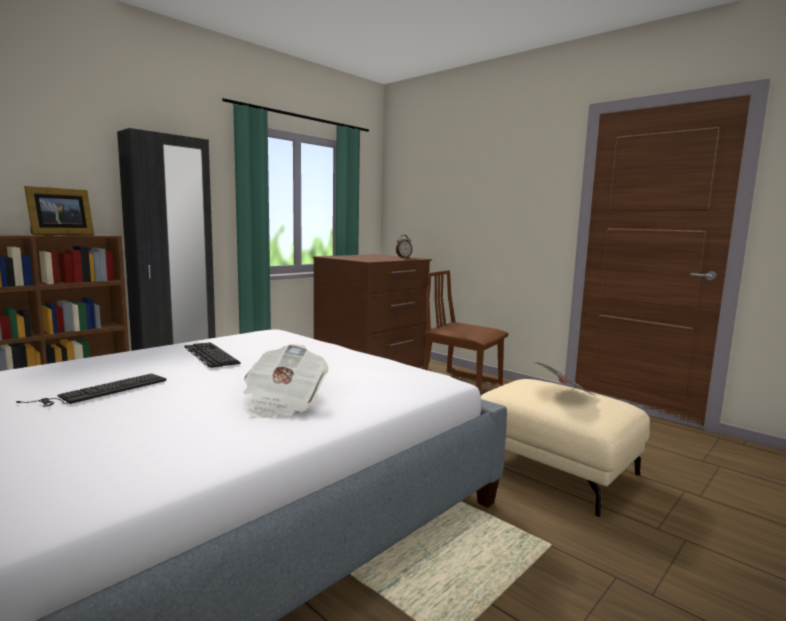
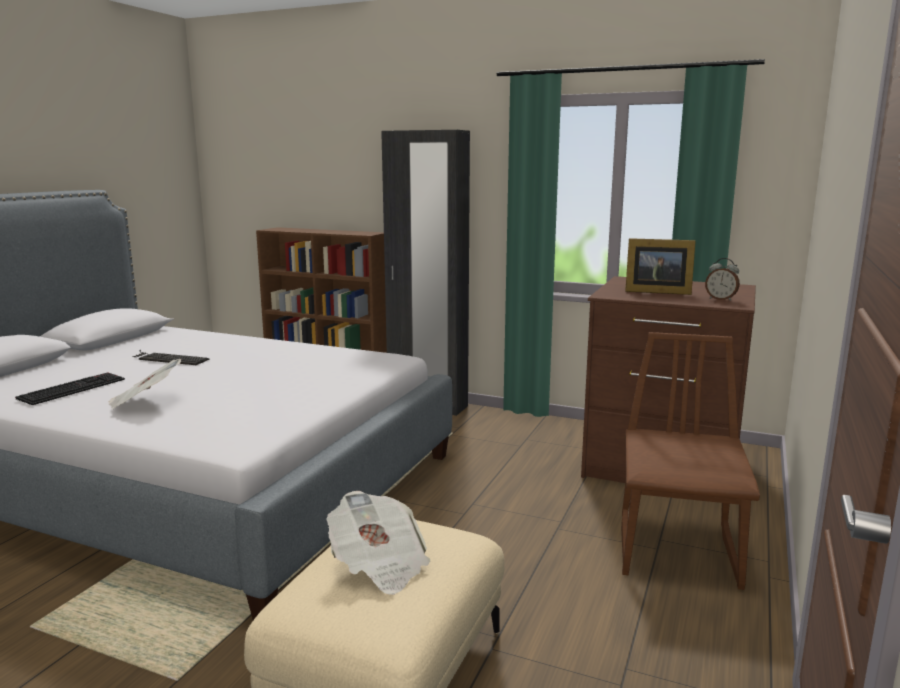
camera: 70 degrees right, 5 degrees up
(59, 234) = (340, 231): picture frame -> picture frame (655, 291)
(209, 355) = (279, 359): keyboard -> keyboard (72, 388)

